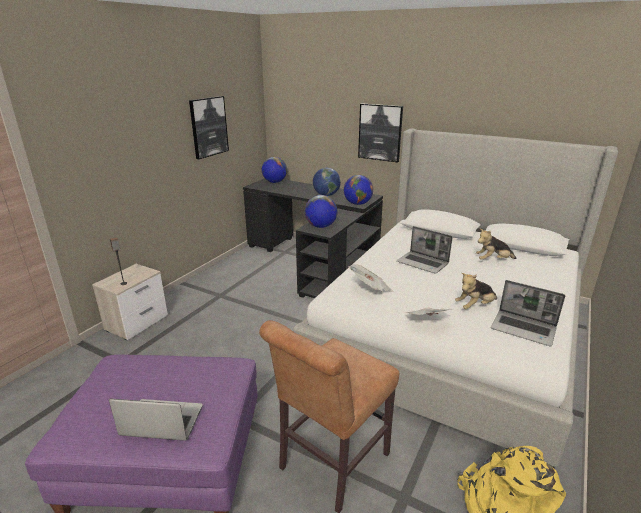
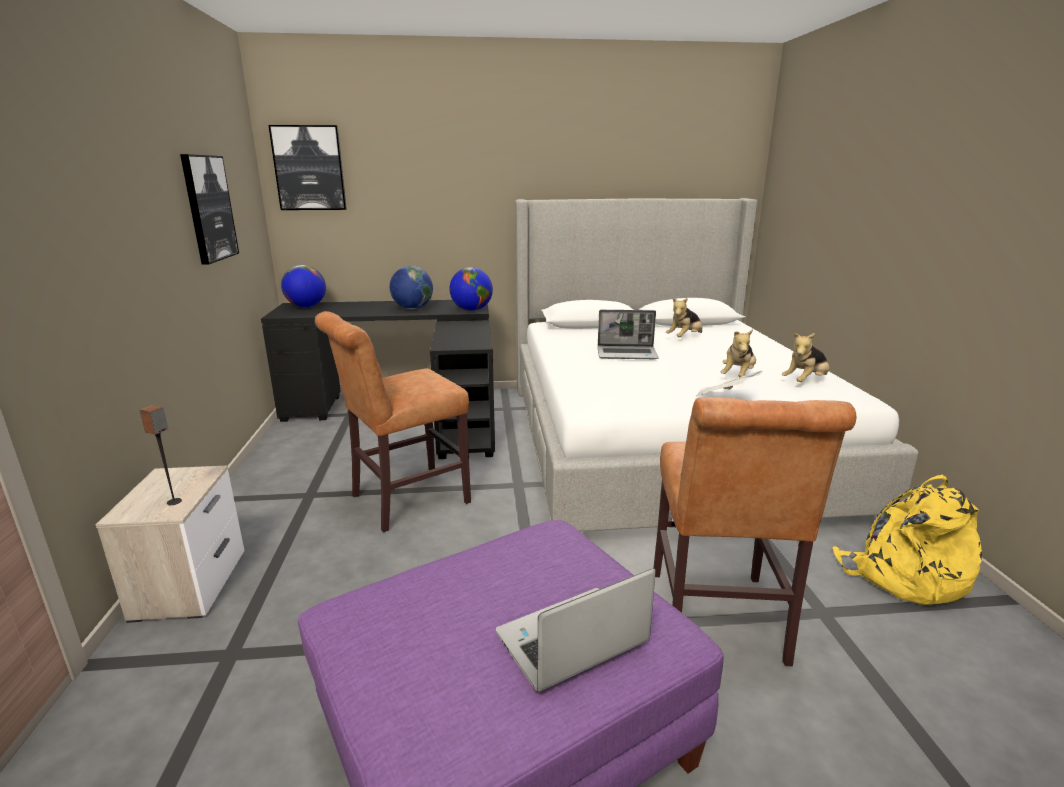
camera: 35 degrees left, 5 degrees down
(256, 316) = (404, 501): none -> brown chair
(321, 226) = (458, 341): globe -> none
(370, 289) = (619, 387): newspaper -> none
(380, 132) = (472, 210): picture -> picture (309, 168)
(524, 329) = (805, 382): laptop -> plush toy

